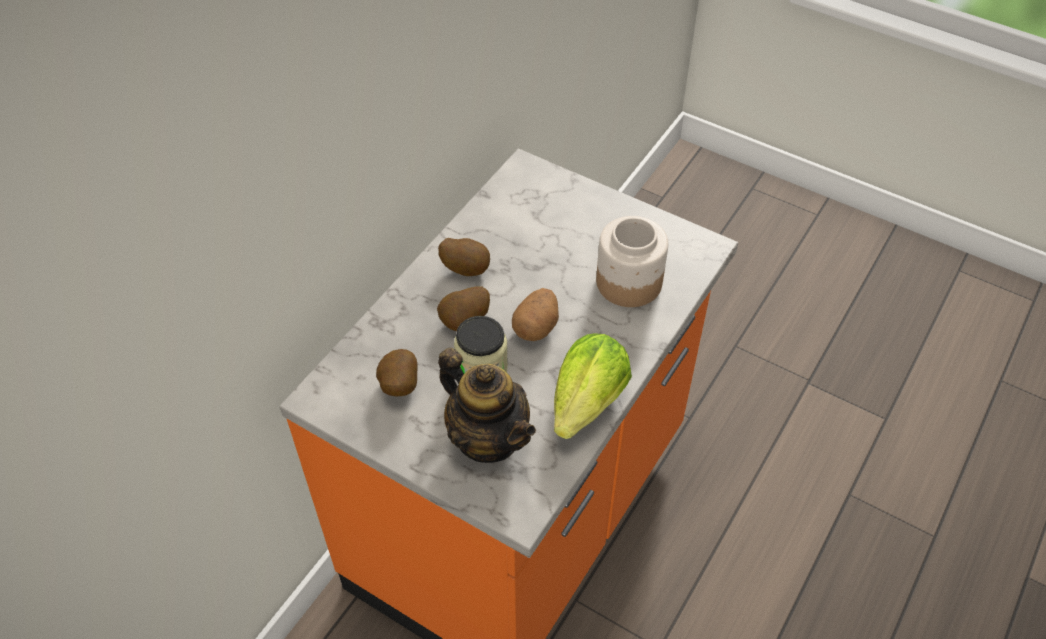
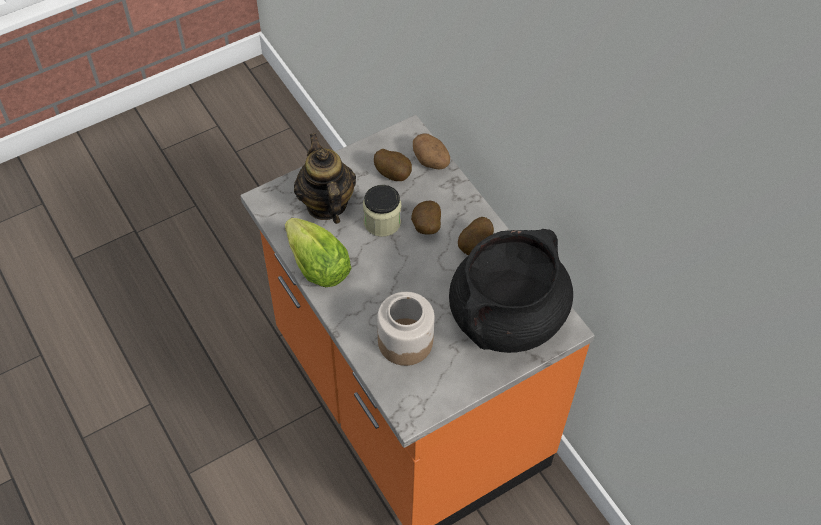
camera: 115 degrees right, 5 degrees up
(488, 438) = (326, 204): teapot -> teapot turned 90 degrees clockwise
(536, 327) = (398, 266): potato -> potato (431, 161)
(541, 214) = (506, 317): none -> black cooking pot

